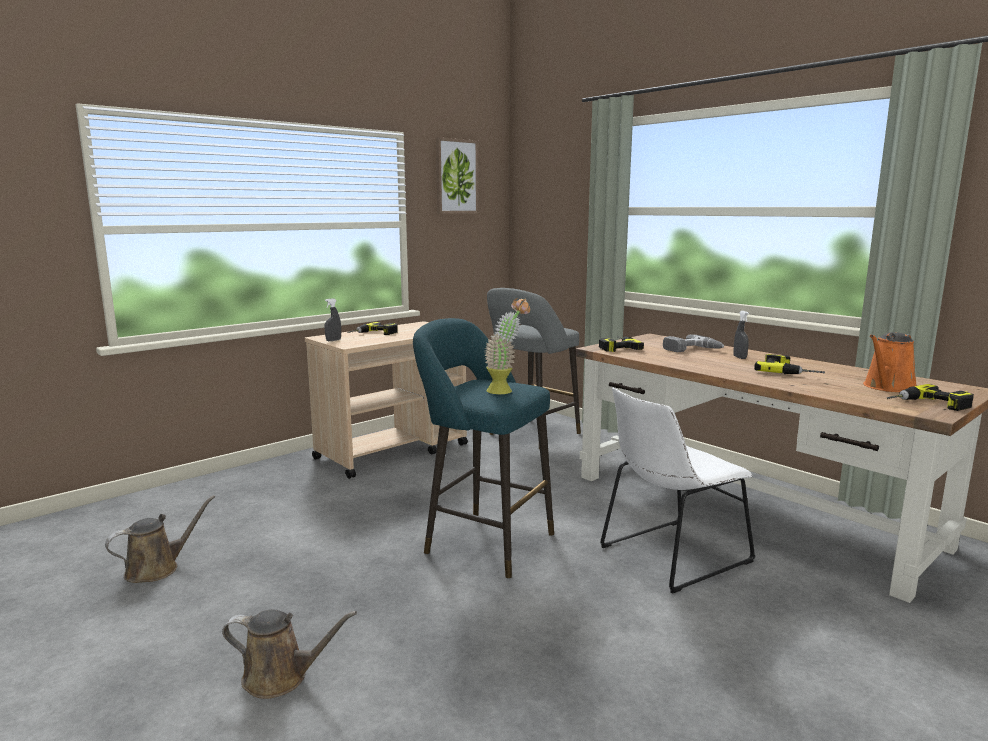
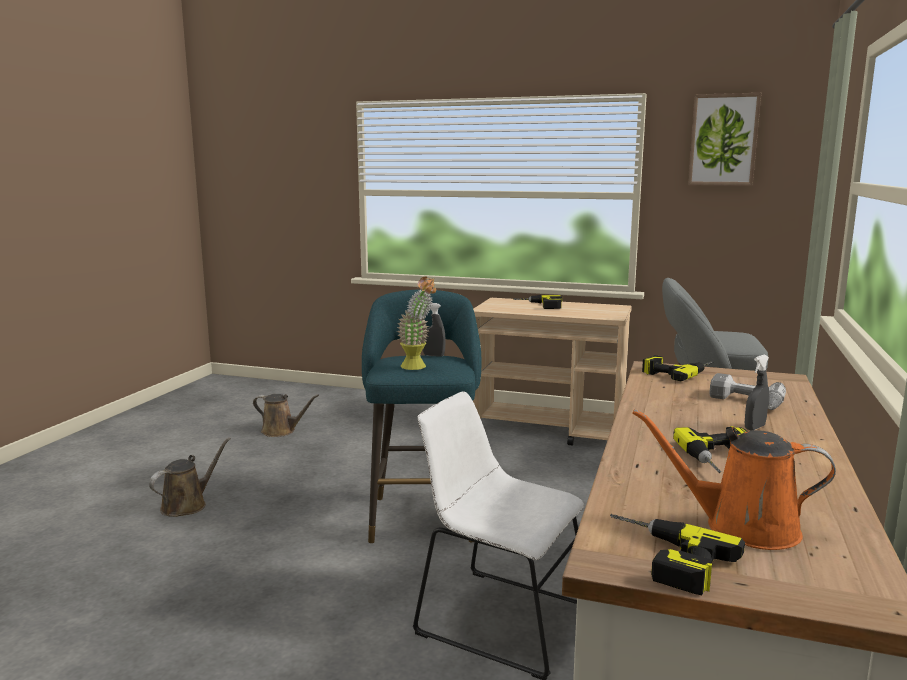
camera: 60 degrees right, 0 degrees up
(281, 677) = (187, 505): brown watering can -> brown watering can turned 120 degrees counterclockwise
(333, 340) = (493, 303): grey spray bottle -> grey spray bottle (433, 355)

